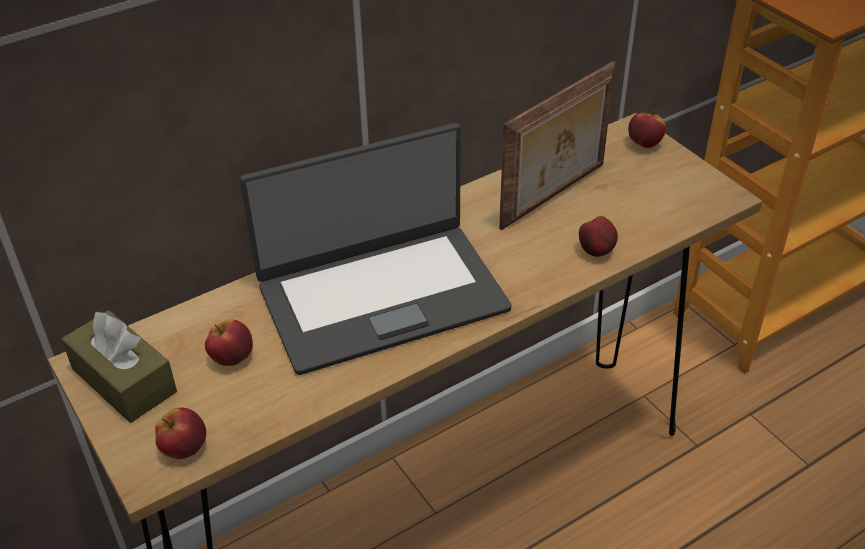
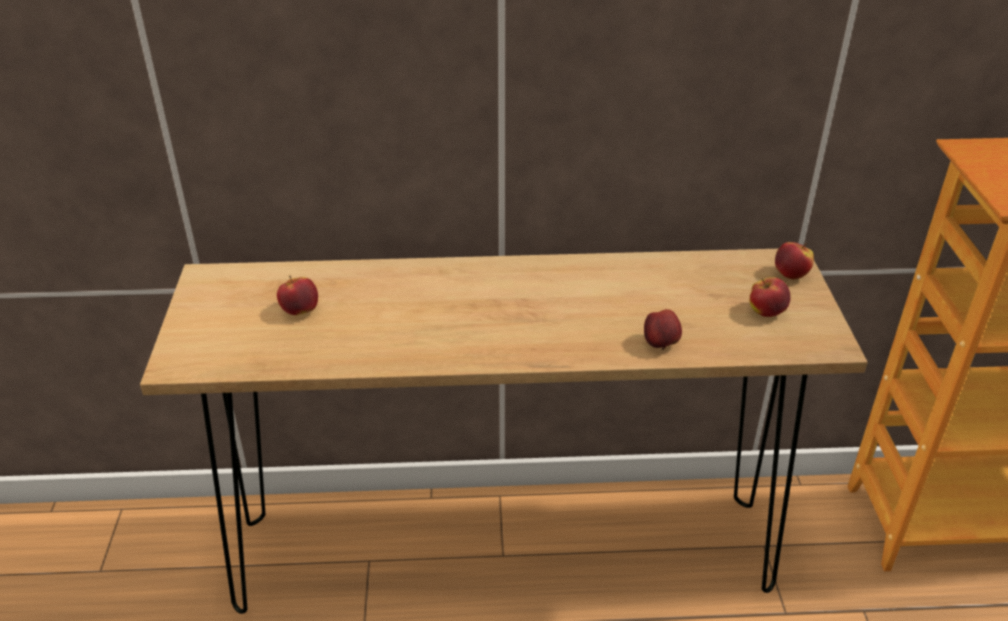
camera: 30 degrees right, 5 degrees down
(124, 380) = (216, 297): brown tissue box -> none
(184, 448) = (212, 358): apple -> apple (766, 312)
(381, 295) = (448, 310): laptop -> none
(555, 196) = (664, 289): picture frame -> none

